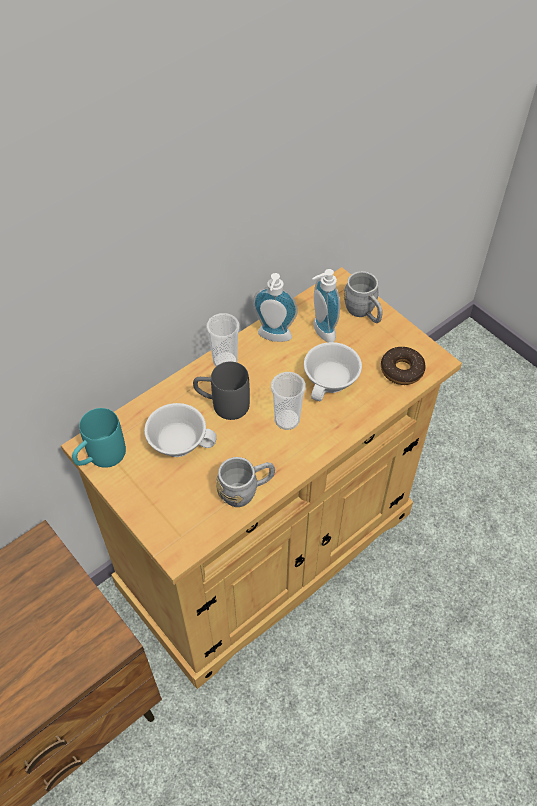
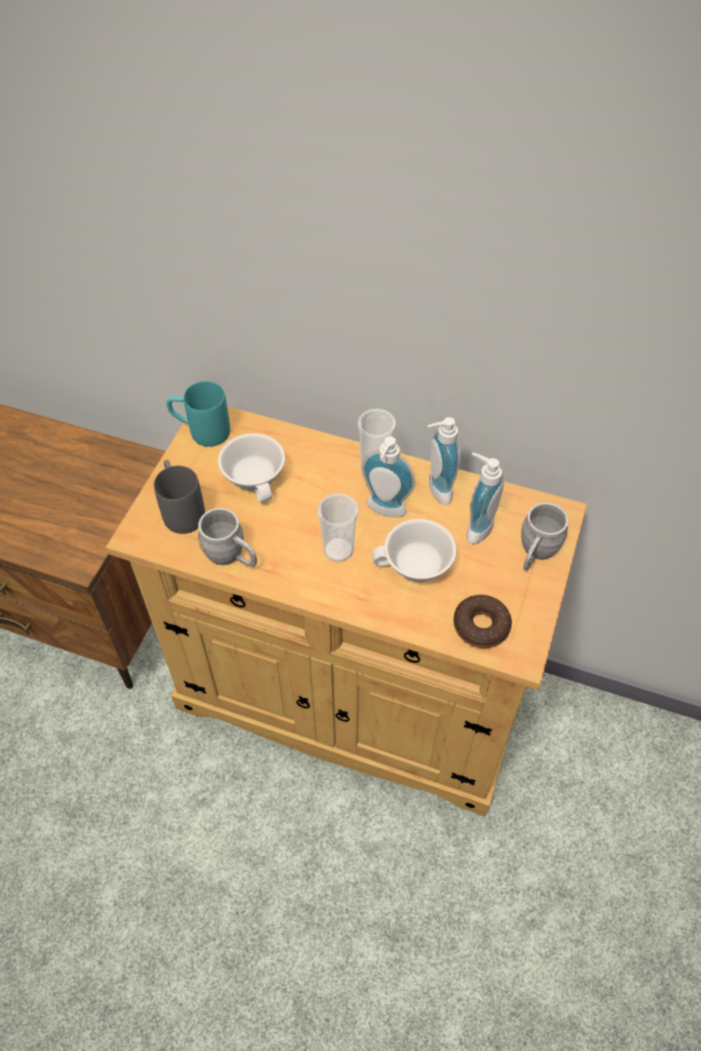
camera: 60 degrees right, 0 degrees up
(222, 404) = (321, 489): grey mug -> grey mug (181, 509)
(271, 376) = (384, 511): none -> soap dispenser

